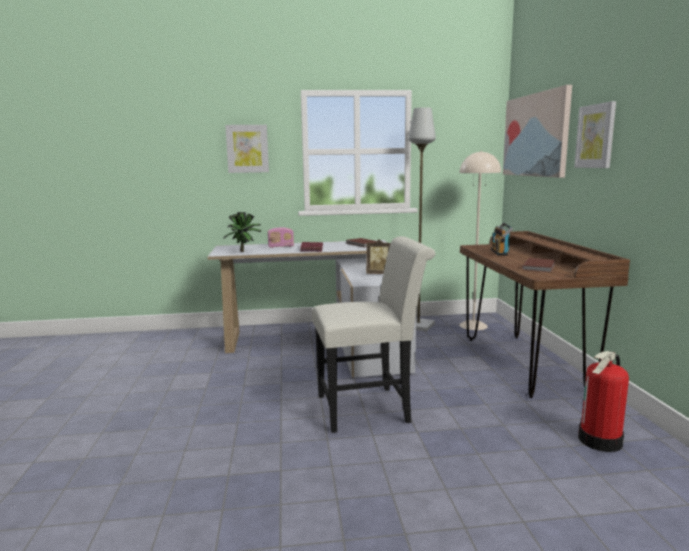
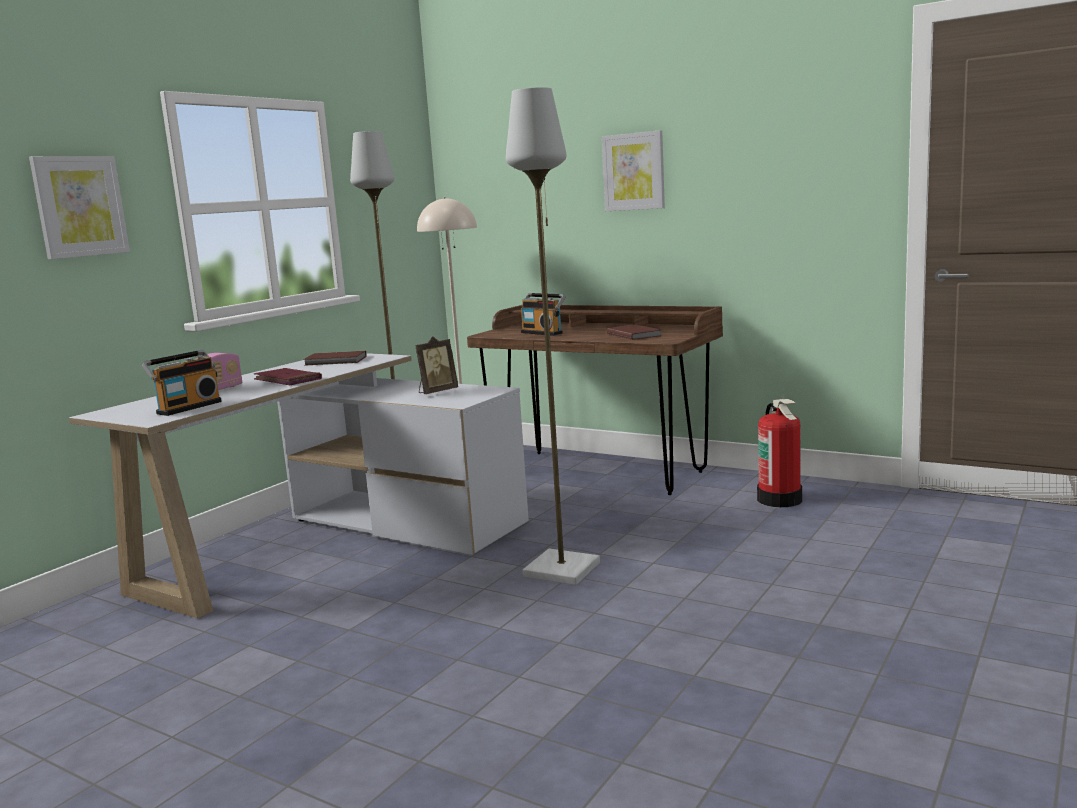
camera: 50 degrees left, 0 degrees up
(244, 251) = (187, 407): potted plant -> radio
(370, 408) = (563, 569): white chair -> grey floor lamp
(536, 135) = (511, 173): picture -> none

